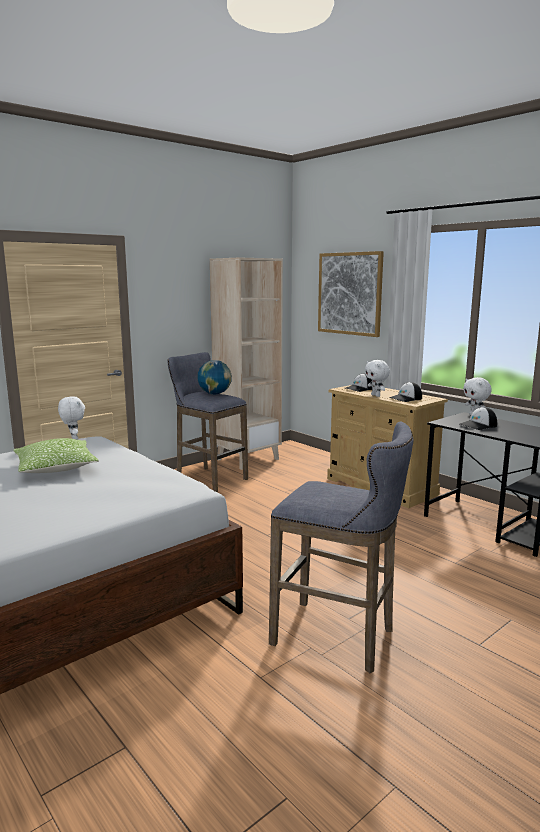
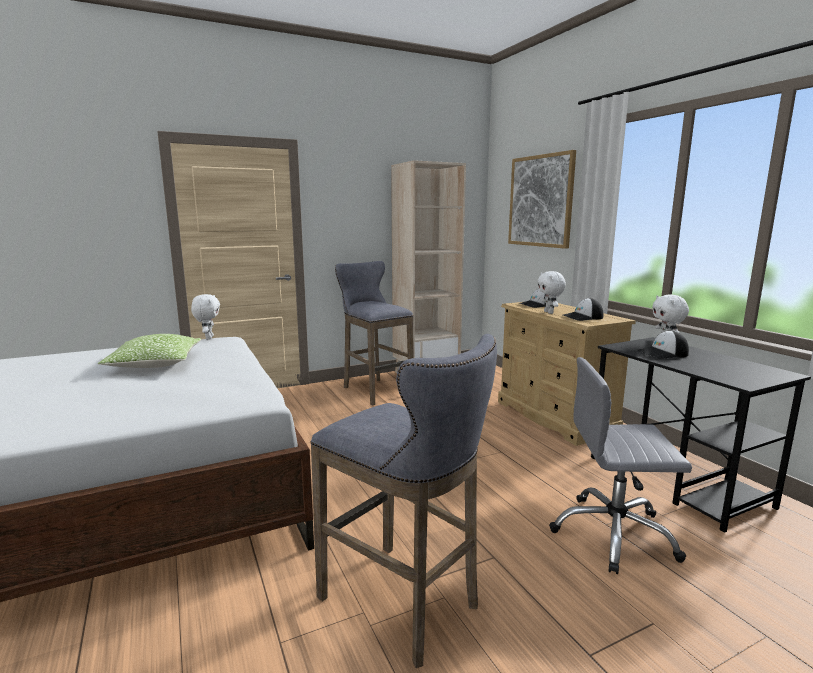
camera: 15 degrees right, 0 degrees up
(215, 394) = (381, 303): globe -> none
(463, 569) = (613, 534): none -> grey office chair

